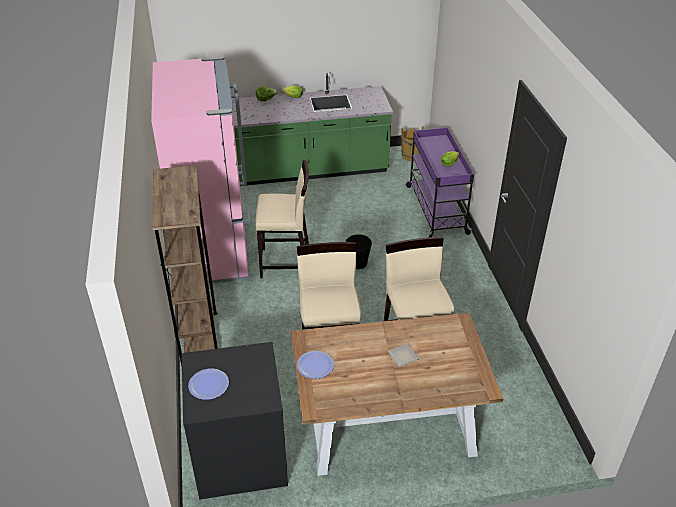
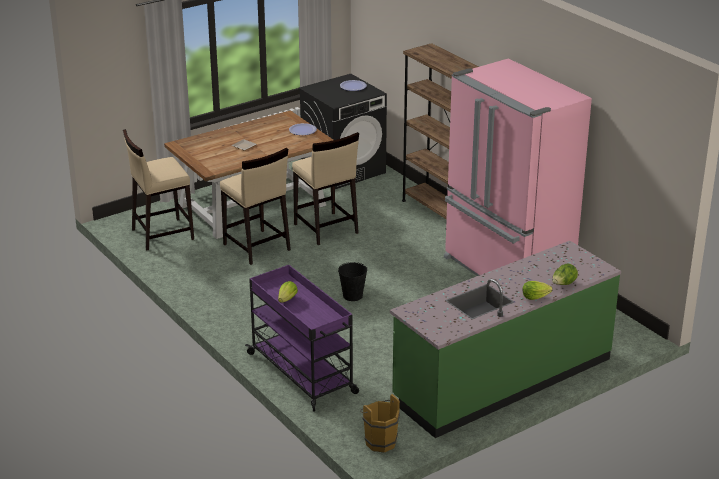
camera: 155 degrees right, 10 degrees down
(286, 263) = (424, 278): beige stool -> beige stool (162, 234)

